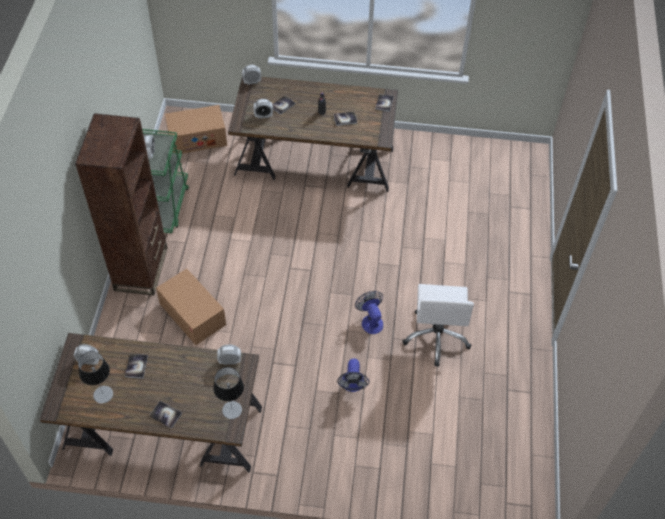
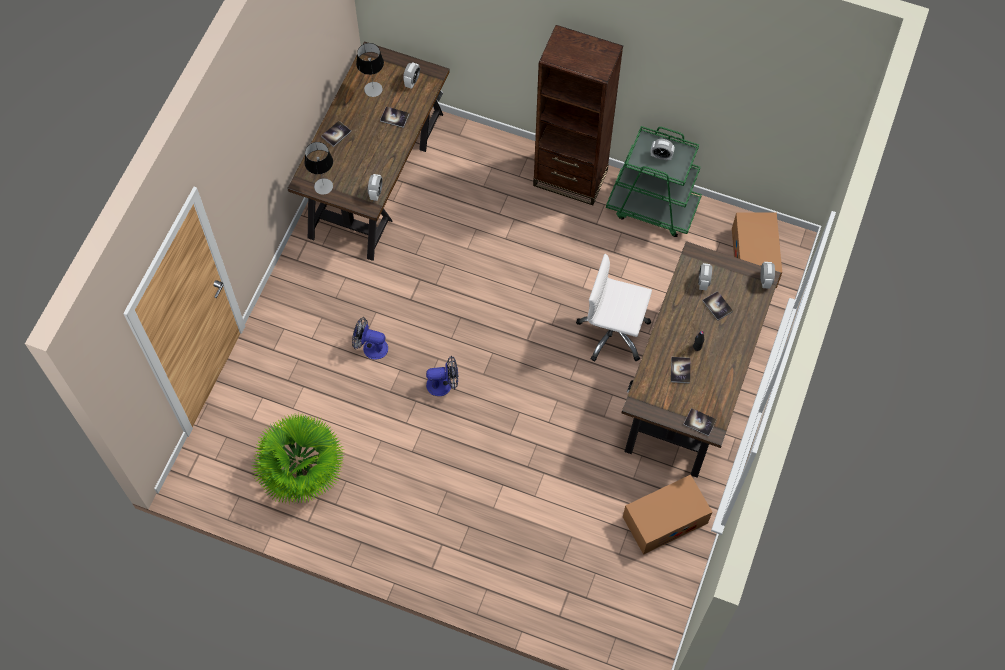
camera: 105 degrees right, 10 degrees up
(192, 314) = (499, 217): cardboard box -> cardboard box (665, 520)
(437, 336) = (404, 446): white office chair -> white office chair (613, 332)
(491, 408) = (302, 474): none -> potted plant

